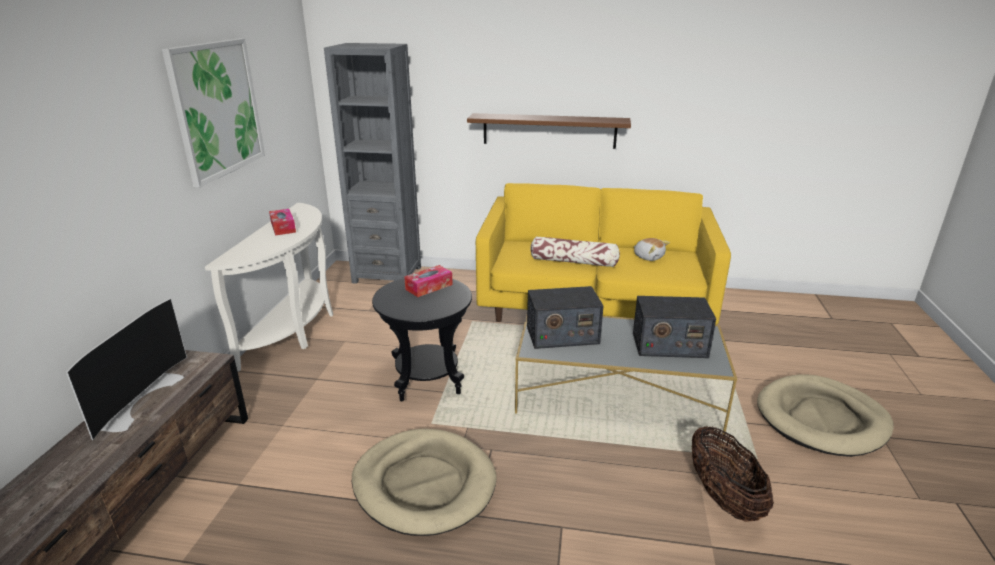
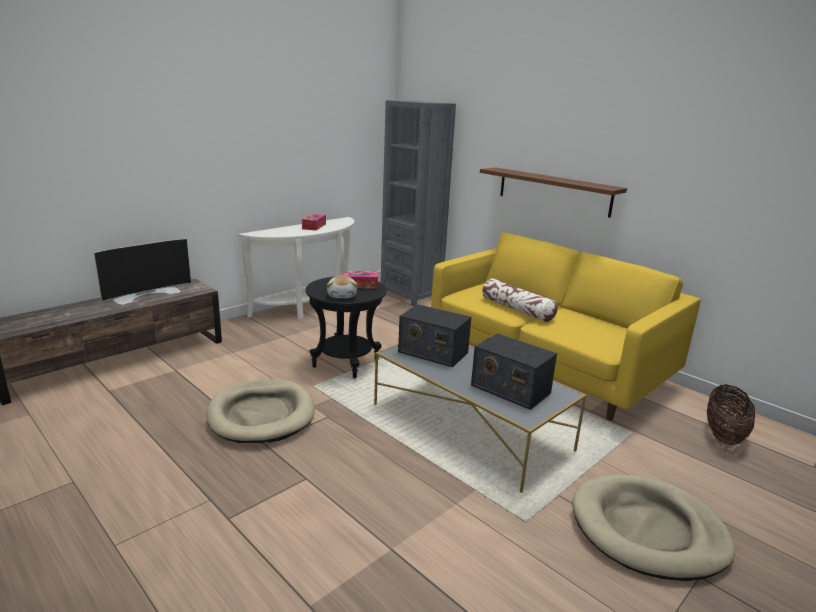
camera: 35 degrees right, 5 degrees down
(217, 109) = (282, 131): picture -> none
(648, 257) = (594, 326): plush toy -> plush toy (342, 295)
(723, 497) = (452, 527): basket -> basket (723, 435)

